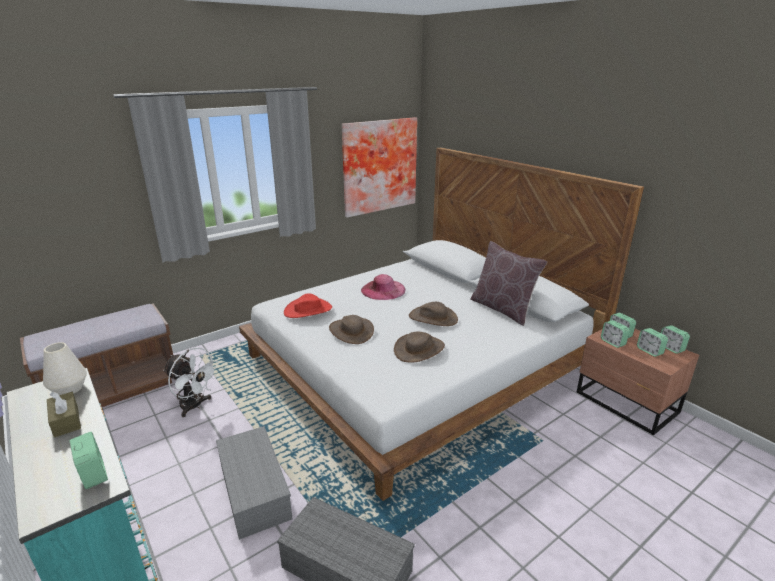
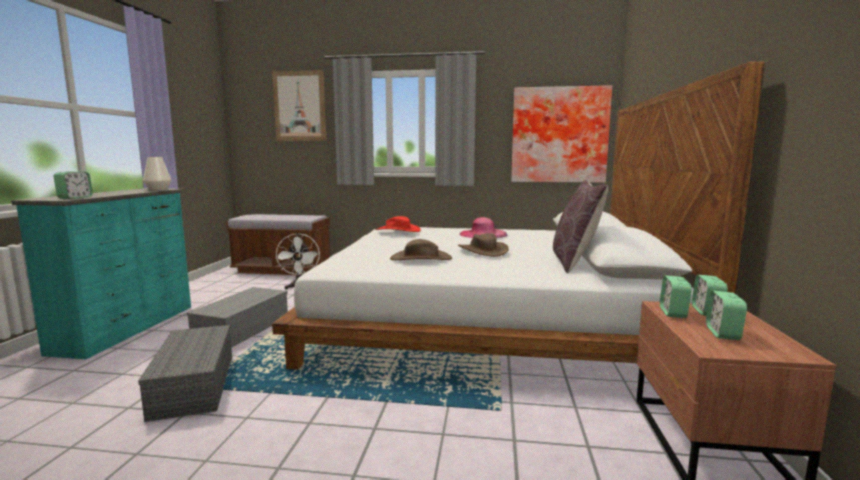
camera: 45 degrees right, 15 degrees down
(66, 421) = (125, 192): brown tissue box -> none
(74, 166) = (299, 106): none -> picture
(351, 331) = (400, 243): brown hat -> none
(671, 348) = (780, 343): alarm clock -> none

